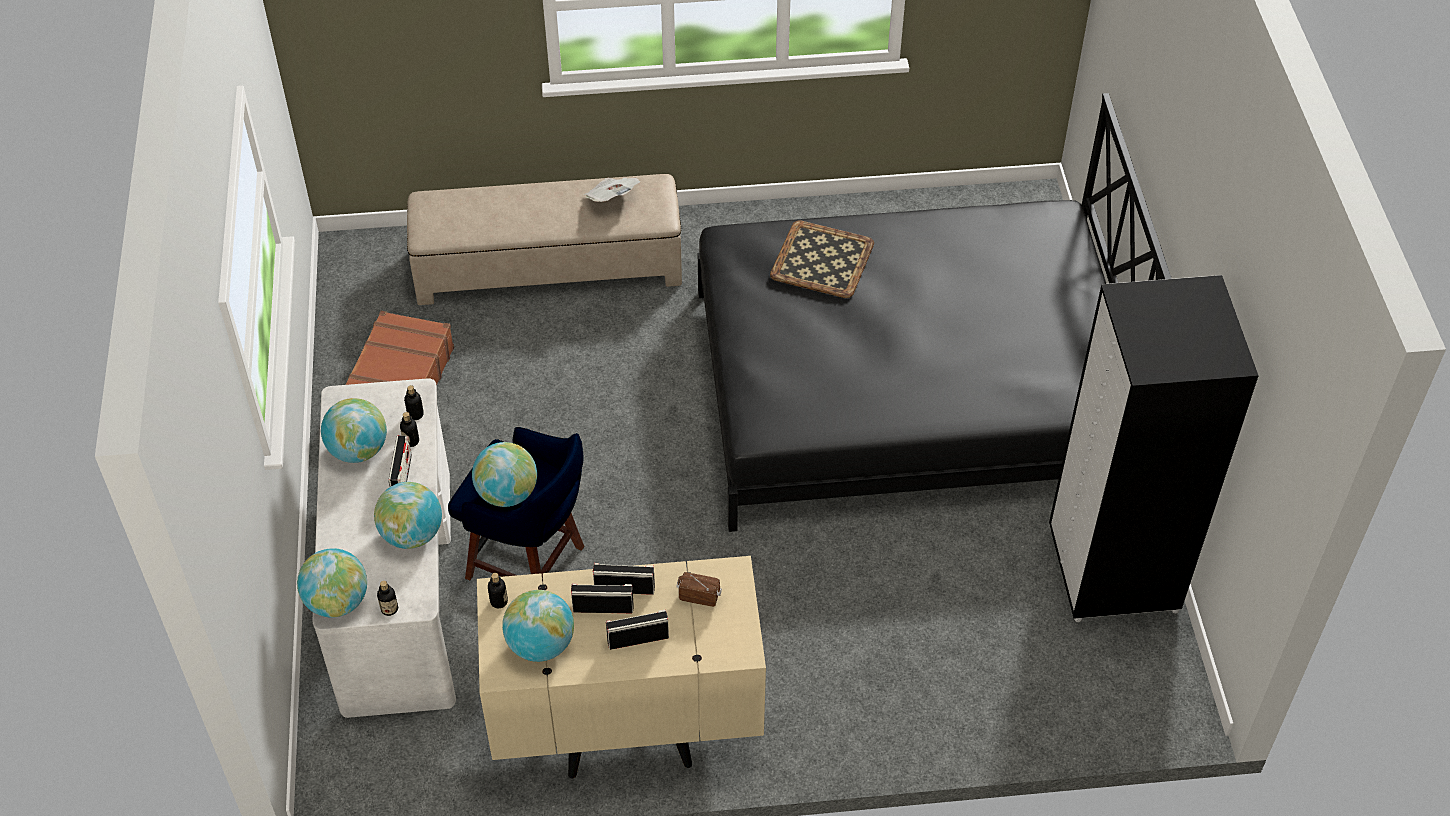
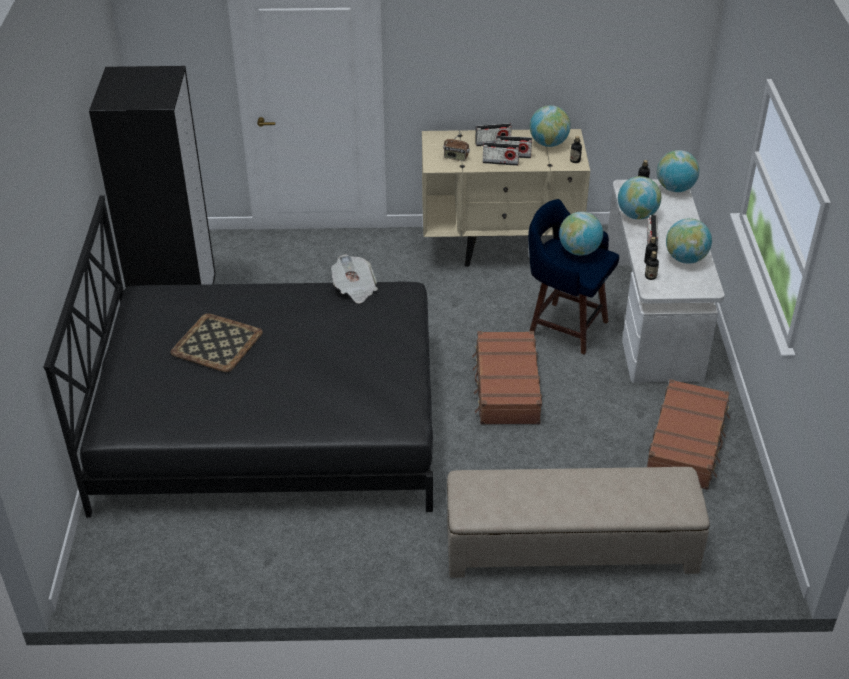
camera: 175 degrees left, 10 degrees down
(612, 199) = (510, 501): newspaper -> newspaper (355, 289)
(616, 456) = (506, 387): none -> brown suitcase
(822, 260) = (329, 397): tray -> tray (216, 342)

